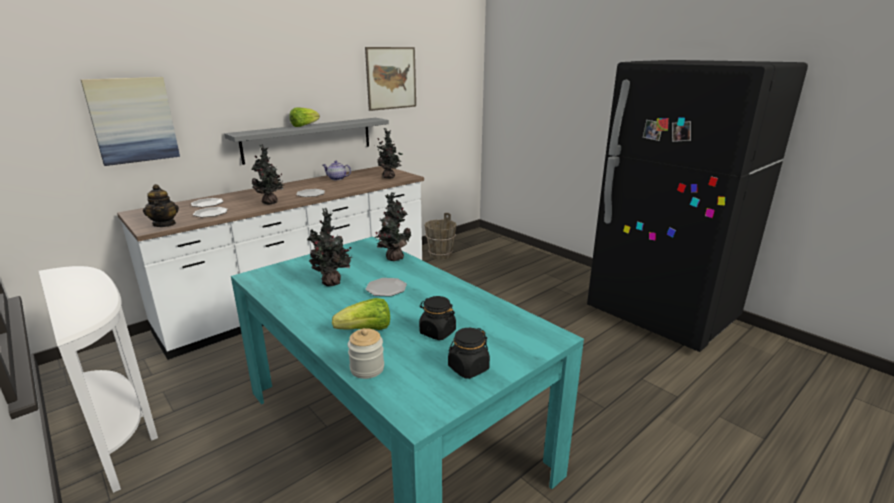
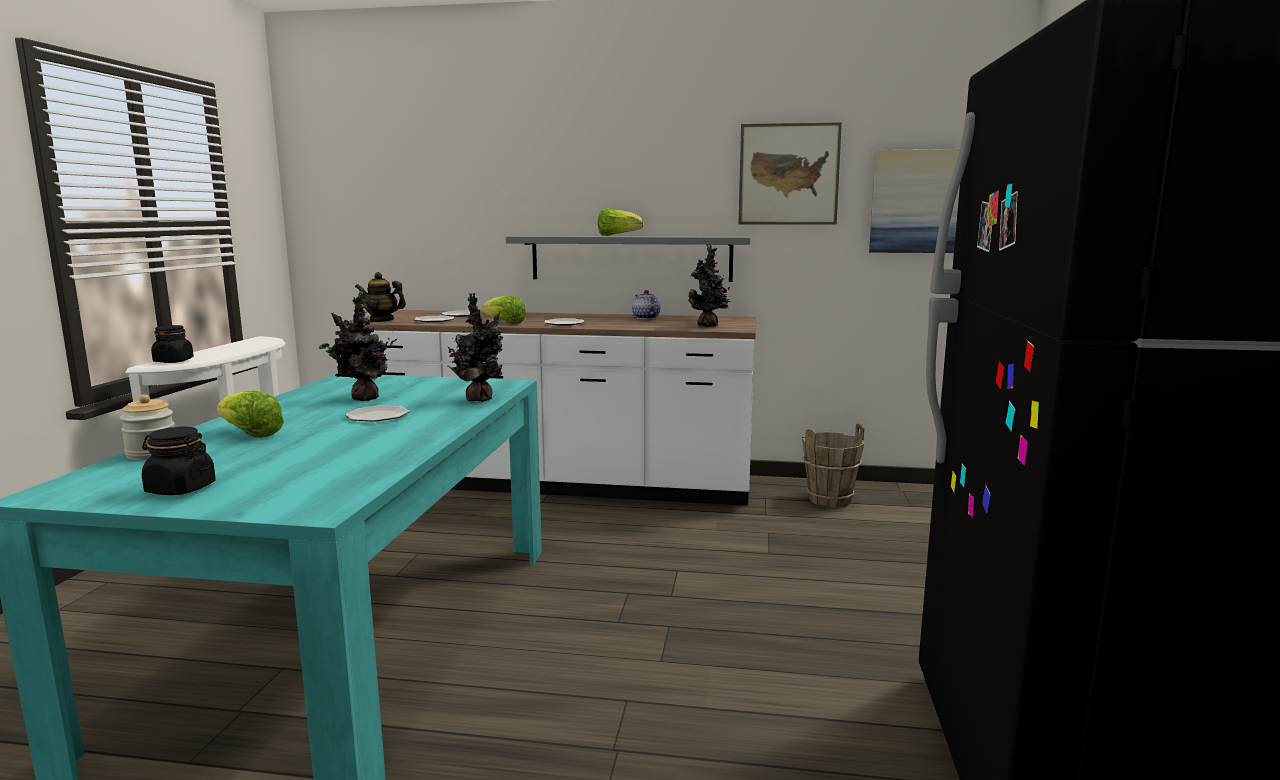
camera: 50 degrees right, 10 degrees down
(133, 120) = (423, 210): picture -> picture (916, 201)
(165, 224) = (381, 320): teapot -> teapot turned 75 degrees clockwise
(271, 203) = (504, 323): potted plant -> lettuce
(437, 332) = (274, 458): black jar -> black jar (173, 361)

